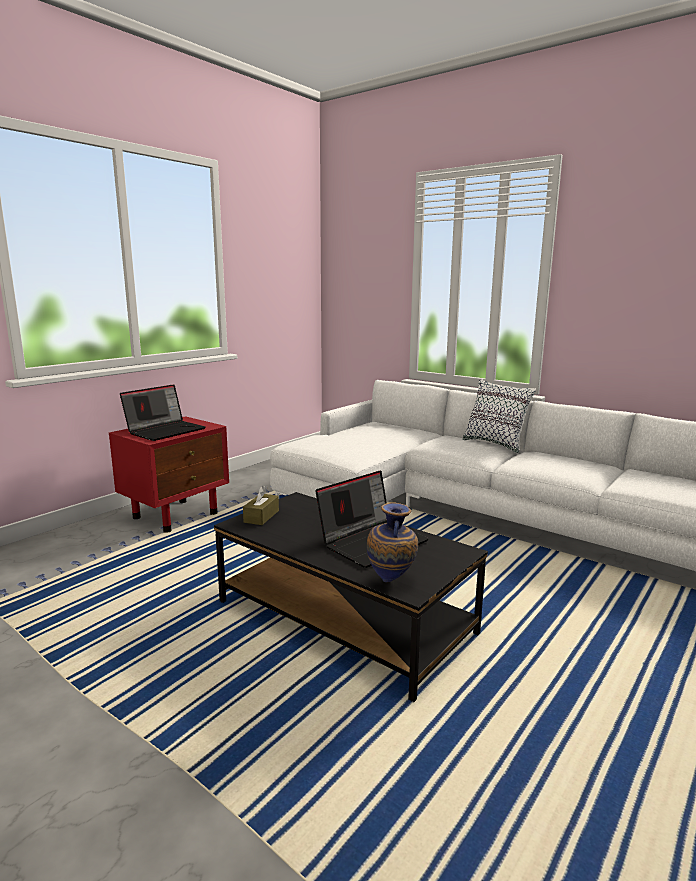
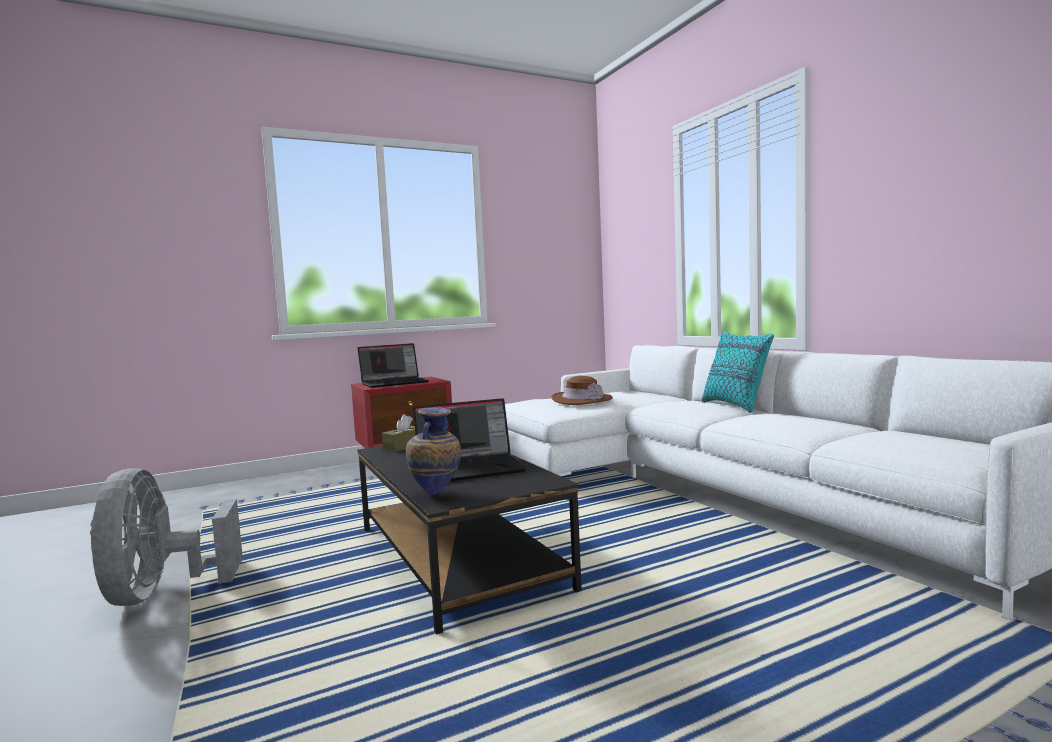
camera: 25 degrees right, 10 degrees down
(75, 724) = (161, 593): none -> grey fan
(359, 440) = (581, 400): none -> brown hat
(495, 444) = (735, 406): white pillow -> turquoise pillow

